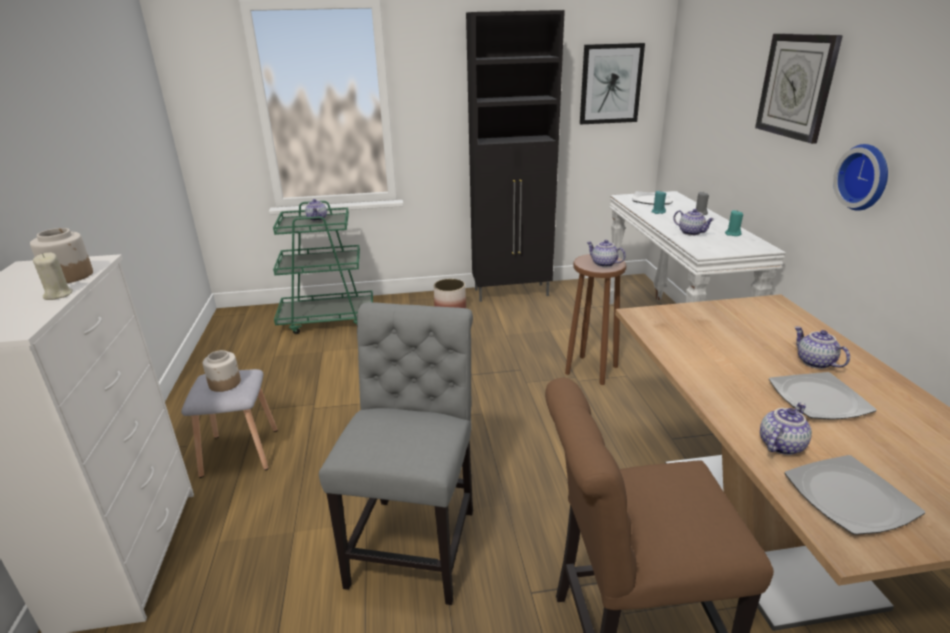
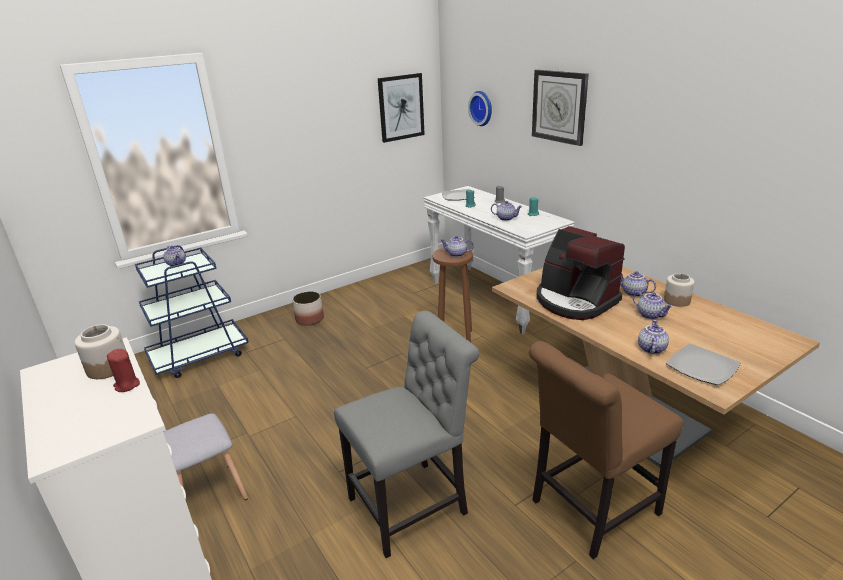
camera: 25 degrees left, 0 degrees up
(58, 295) = (127, 385): beige candle -> red candle
(225, 383) = (193, 433): jar -> jar (676, 300)
(328, 319) = (200, 356): green cart -> blue cart
(416, 541) = (413, 504): grey chair -> grey chair turned 75 degrees clockwise
(512, 293) = (353, 292): black cabinet -> none
(714, 351) = (575, 301): none -> coffee machine
(818, 398) = (650, 315): plate -> teapot
(865, 177) = (623, 166): wall clock -> wall clock (482, 108)

